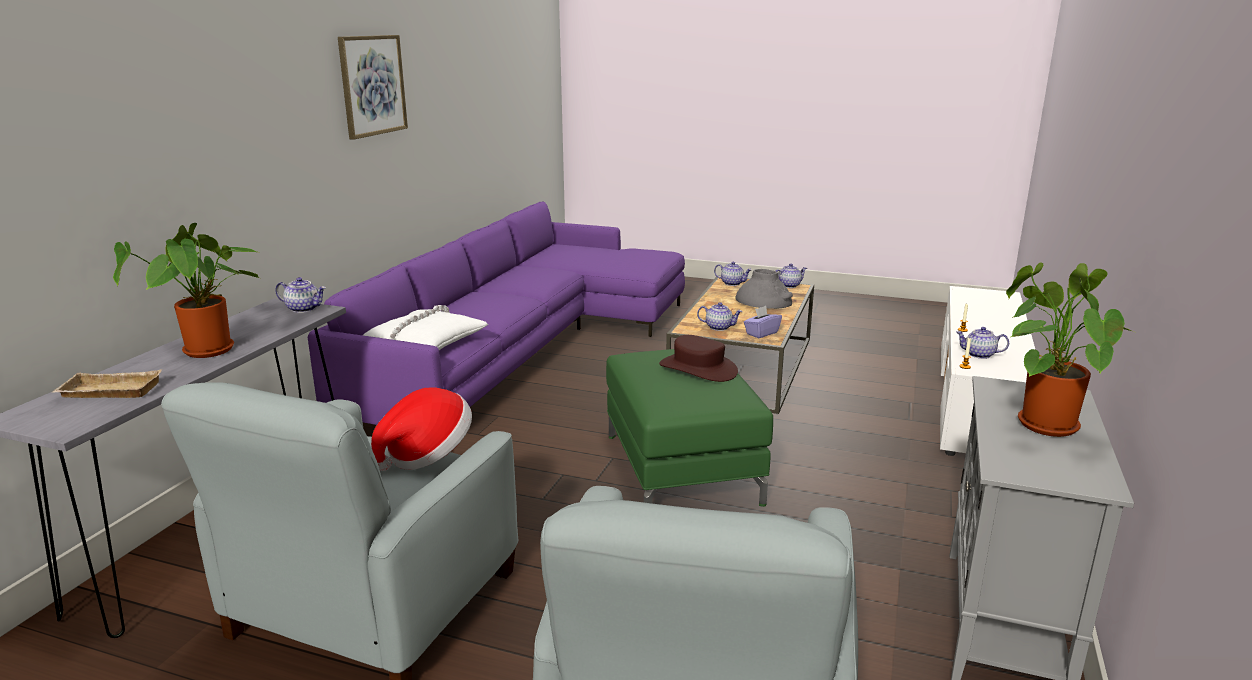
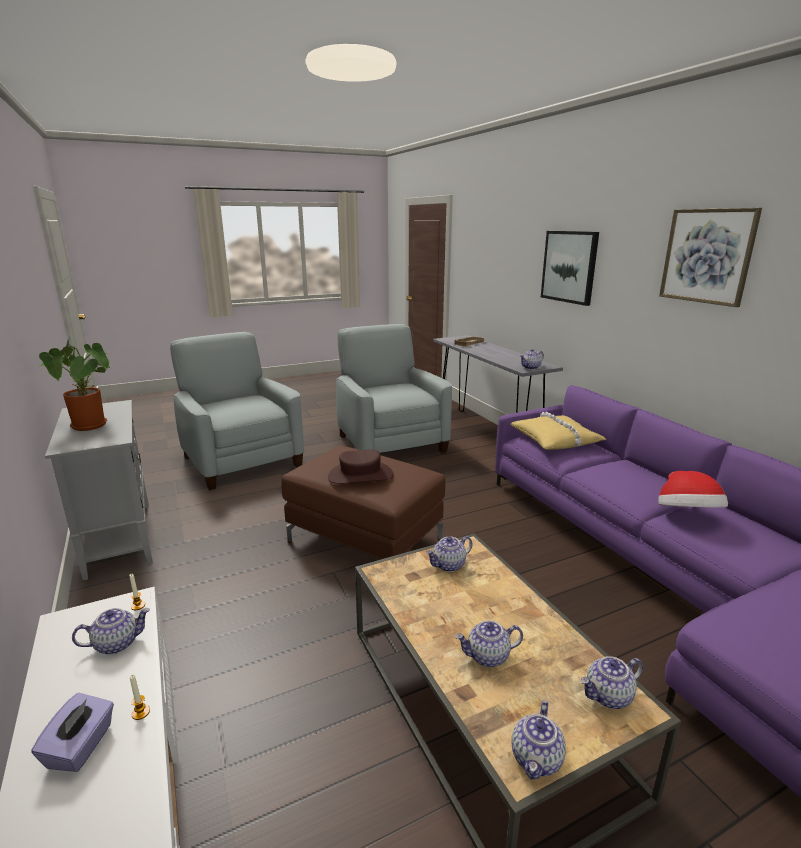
camera: 135 degrees right, 0 degrees up
(209, 352) = (489, 352): potted plant -> none
(222, 137) = (569, 266): none -> picture
(424, 342) = (555, 440): white pillow -> yellow pillow
(427, 454) = (388, 396): hat -> hat (687, 515)
(683, 468) = (364, 541): green ottoman -> brown ottoman
(761, 333) = (399, 578): purple tissue box -> purple tissue box (81, 746)
(763, 302) = (487, 657): grey vase -> teapot

